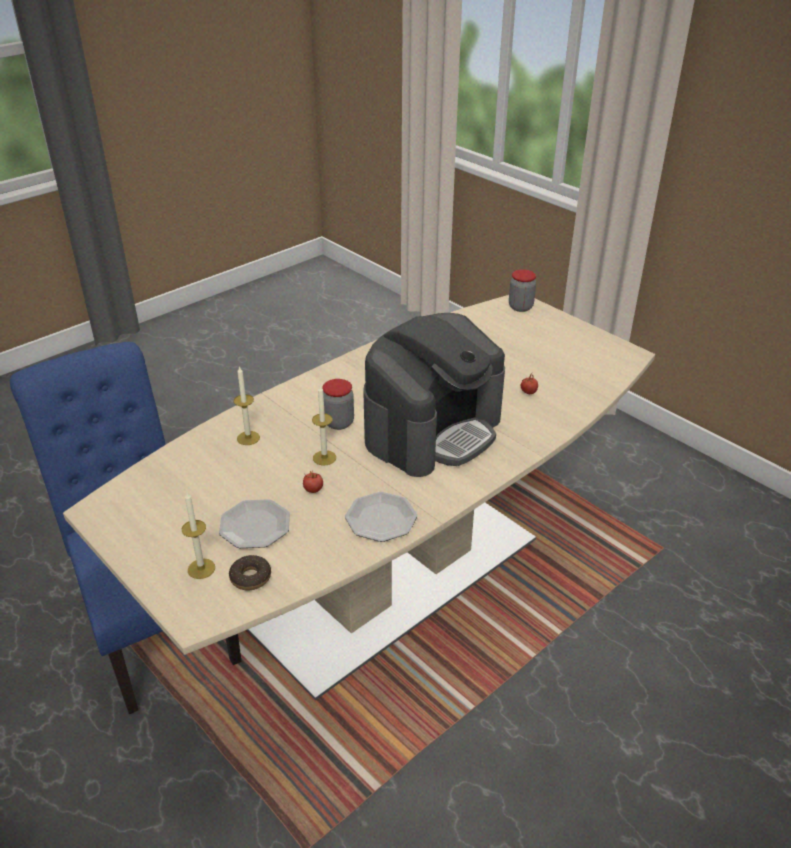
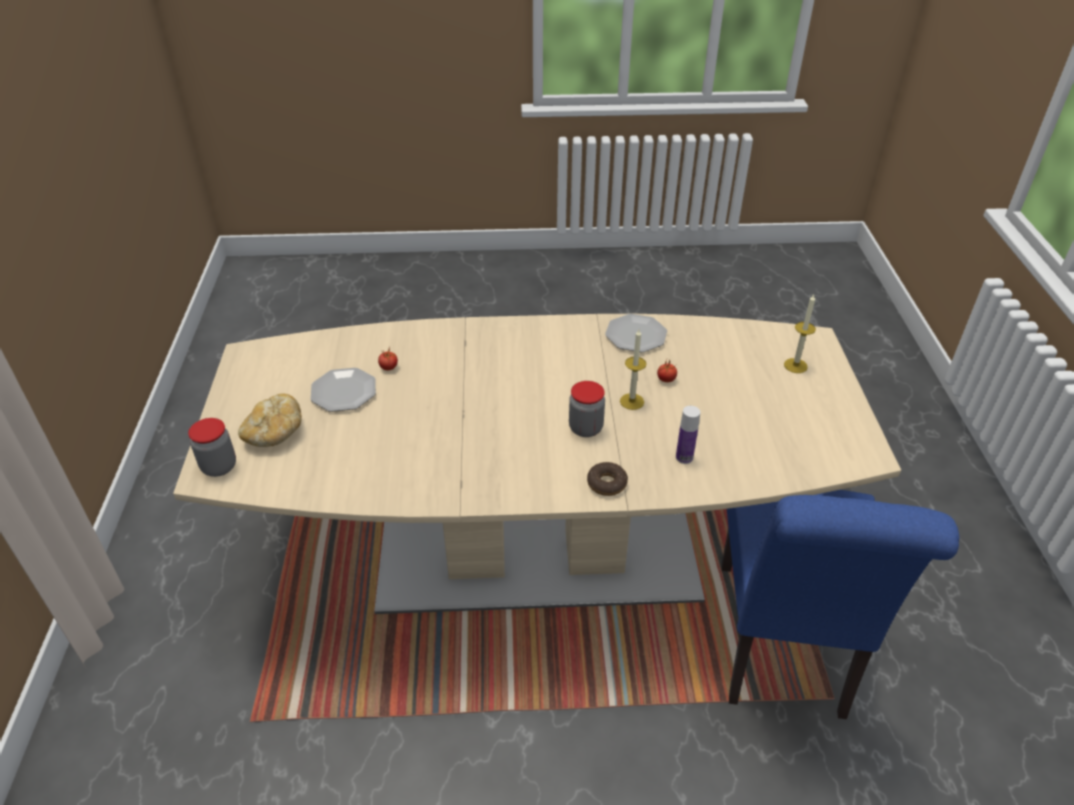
camera: 140 degrees left, 5 degrees up
(248, 438) = (684, 457): candle -> bottle
(250, 577) = (762, 344): donut -> donut (607, 483)
(254, 525) = (735, 376): plate -> plate (344, 392)
(433, 430) = (514, 378): coffee machine -> none
(523, 330) = (274, 434): none -> bread

